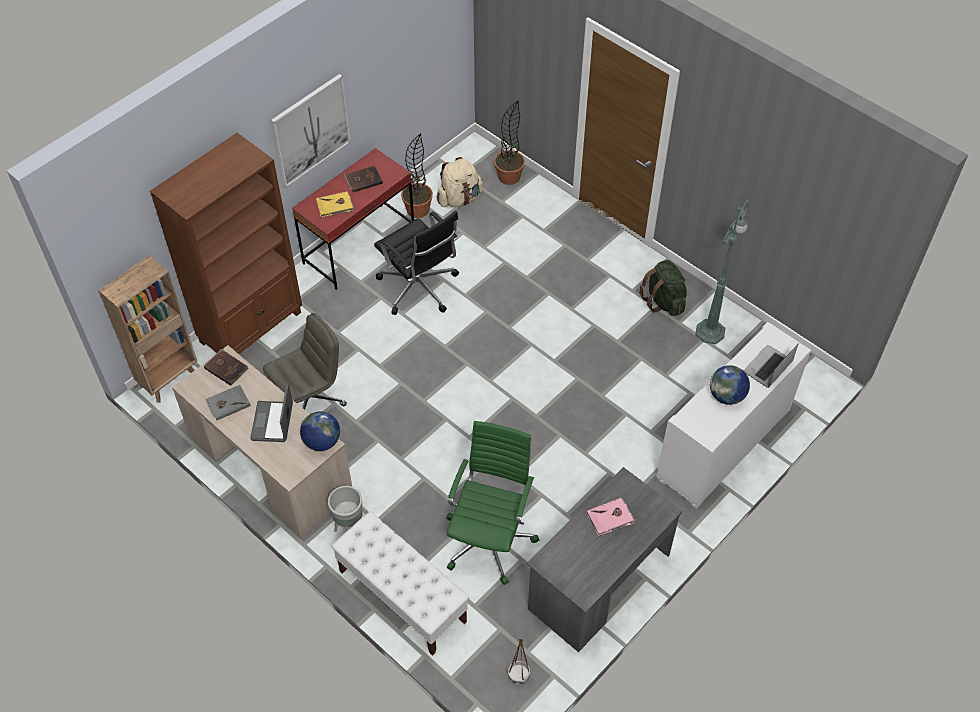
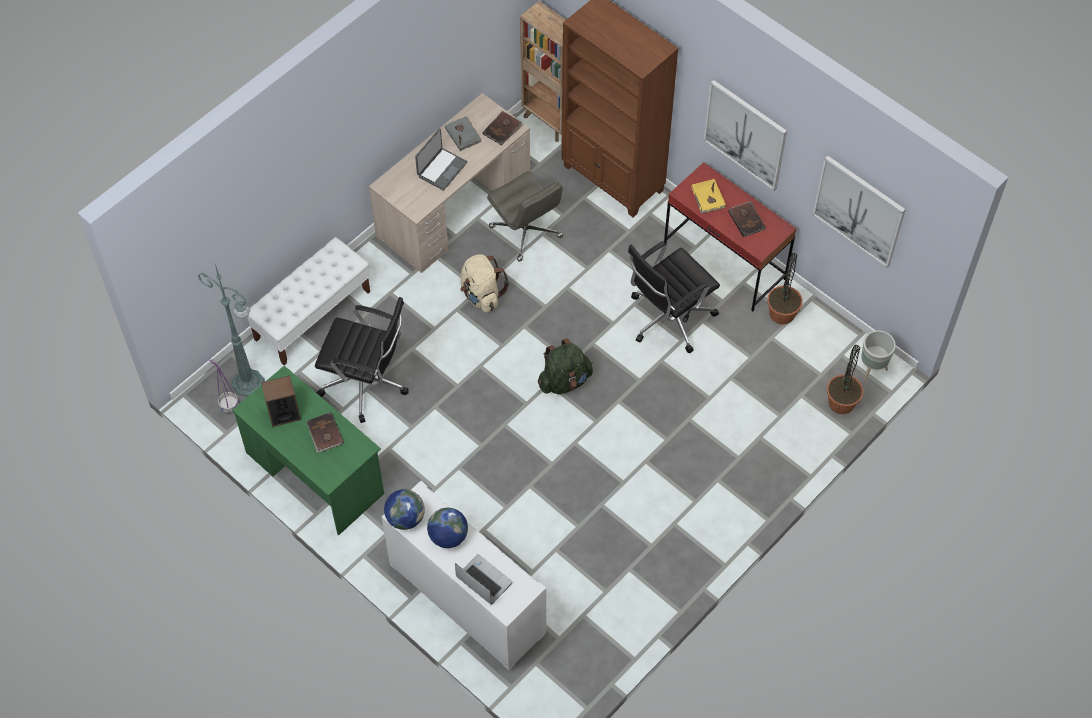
camera: 90 degrees right, 5 degrees up
(273, 422) = (441, 169): laptop -> laptop turned 120 degrees clockwise
(322, 441) = (419, 206): globe -> globe (405, 518)
(350, 525) = (387, 272): grey planter -> grey planter (872, 369)
(407, 60) = (859, 210): none -> picture
(459, 198) = (802, 353): beige backpack -> beige backpack (481, 295)
(490, 538) = (366, 383): green office chair -> black office chair
(518, 676) = (228, 405): brown planter -> purple planter
(588, 558) = (284, 413): none -> speaker
(599, 582) = (315, 473): grey desk -> green desk
(610, 518) = (324, 433): pink book -> brown book
(663, 301) = (659, 555): green backpack -> green backpack (564, 381)
(711, 330) = (618, 600): green floor lamp -> green floor lamp (249, 384)

